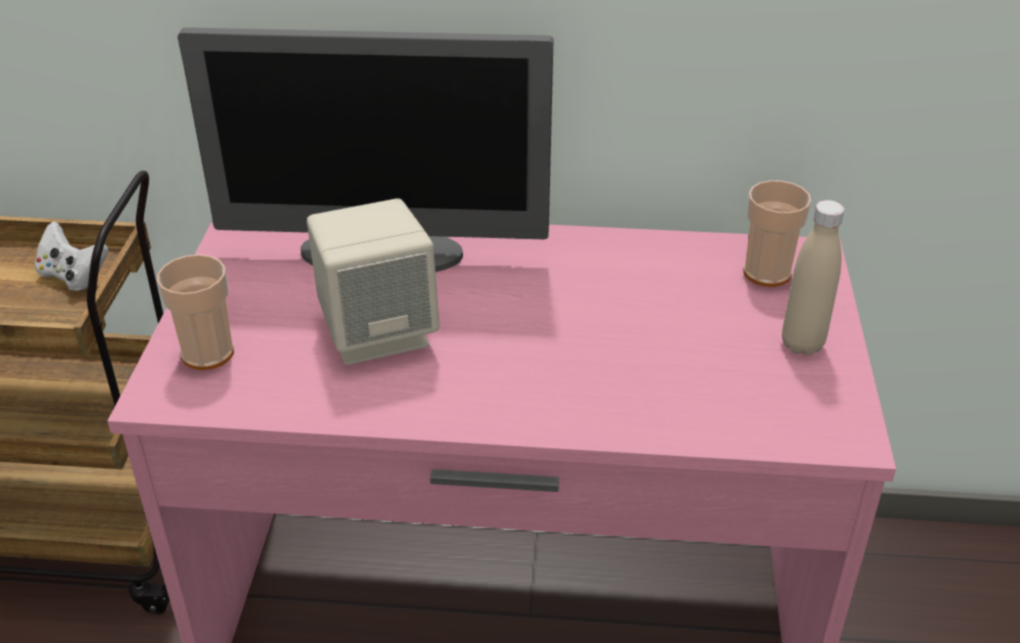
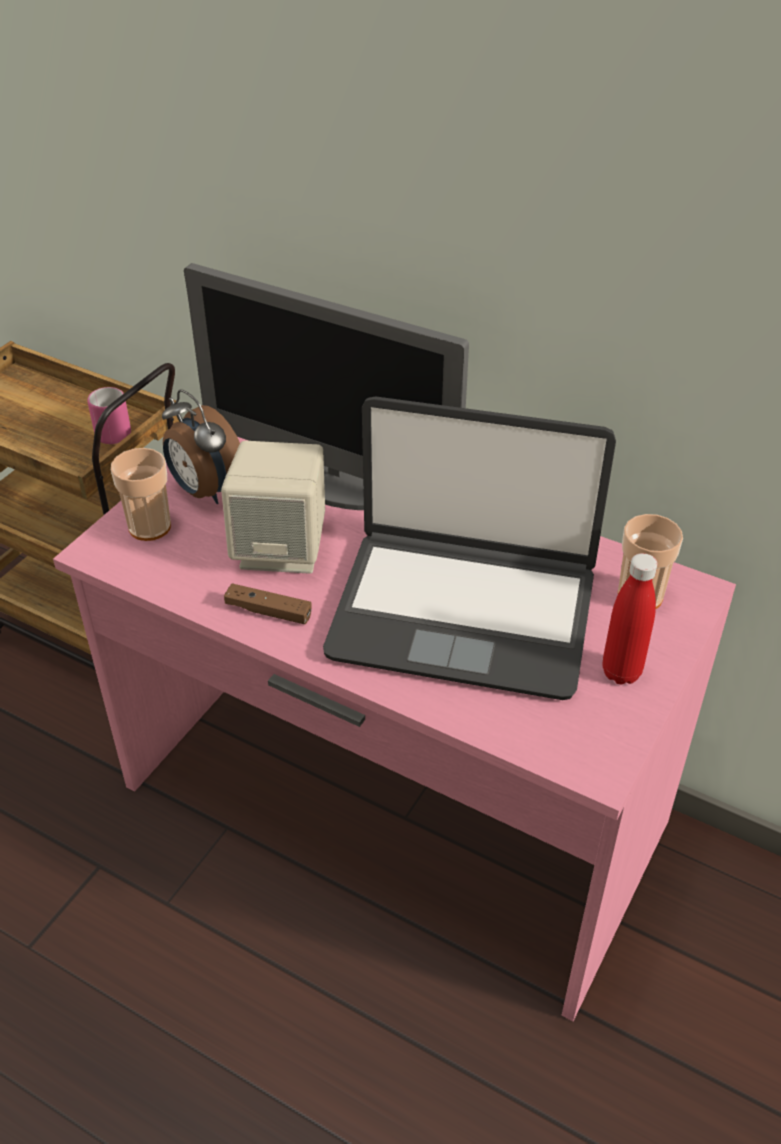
camera: 25 degrees right, 5 degrees up
(74, 276) = (110, 431): white game controller -> pink mug
(249, 299) = (205, 491): none -> alarm clock
(408, 398) = (268, 611): none -> brown game controller
(613, 337) = (463, 612): none -> laptop
(802, 344) = (621, 672): beige bottle -> red bottle

